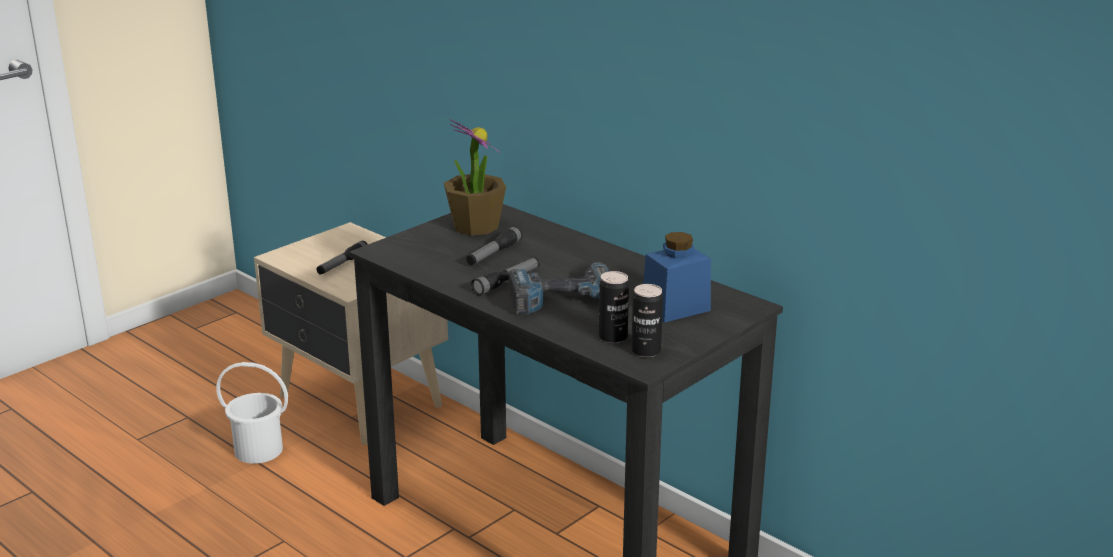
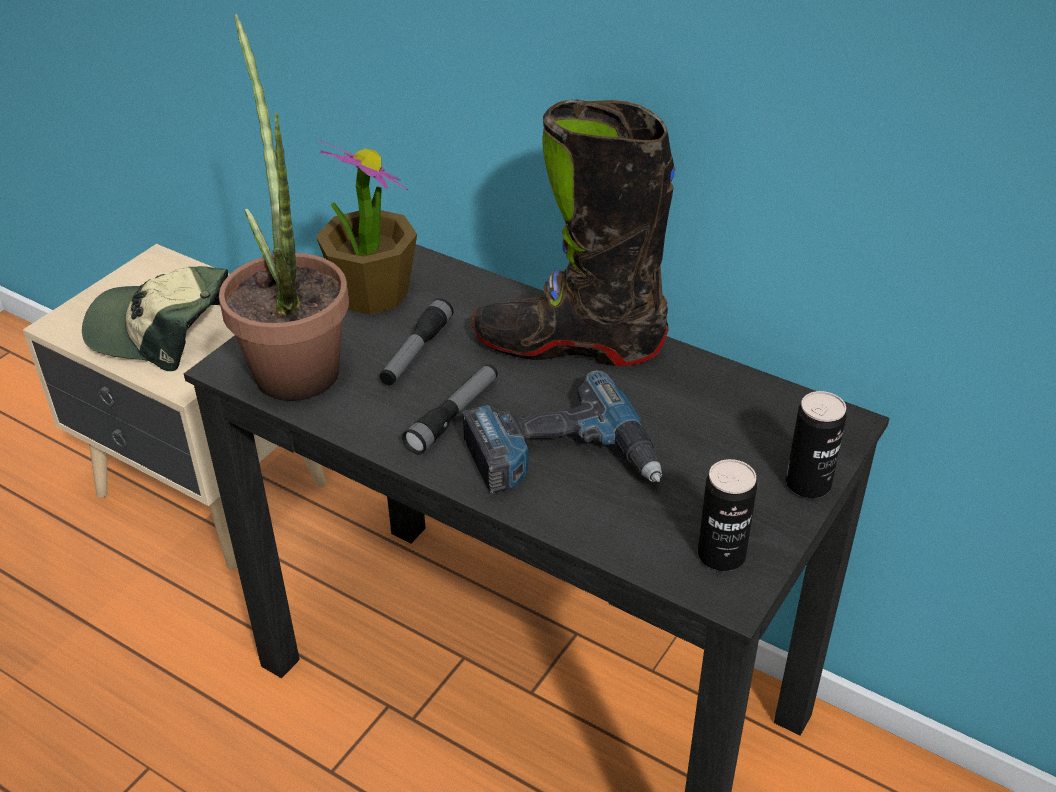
camera: 10 degrees left, 15 degrees up
(258, 450) = (82, 599): white bucket -> none
(342, 264) = (161, 330): flashlight -> cap
(418, 252) = (295, 362): none -> potted plant
(591, 258) = (569, 345): none -> black boot
(613, 337) = (659, 528): can -> can (808, 484)
(675, 307) = (732, 443): blue jar -> none

